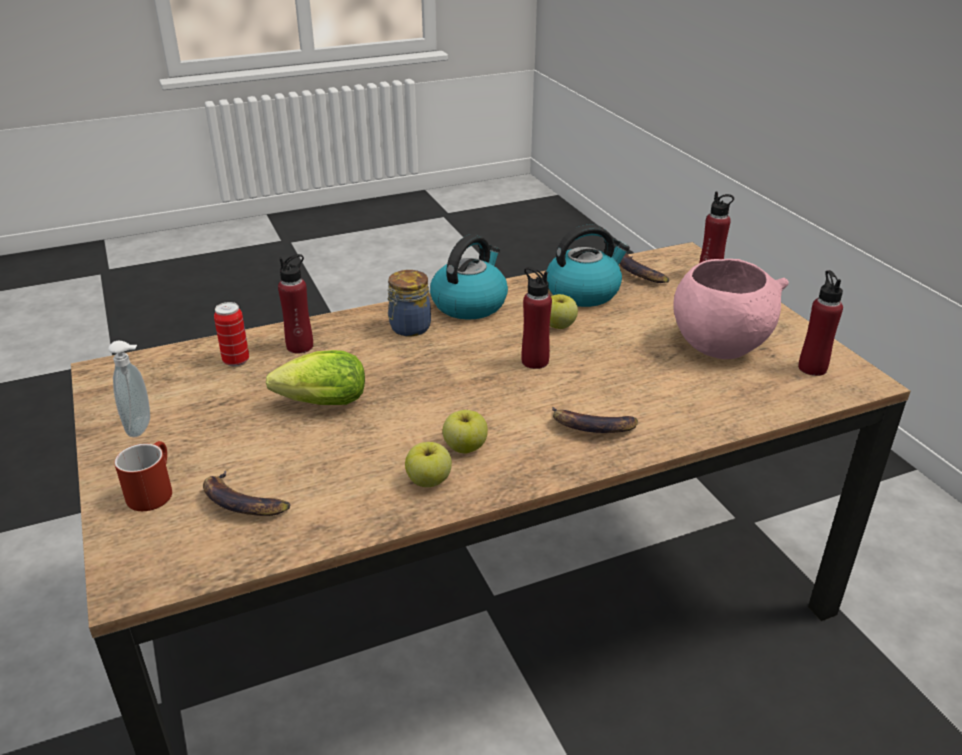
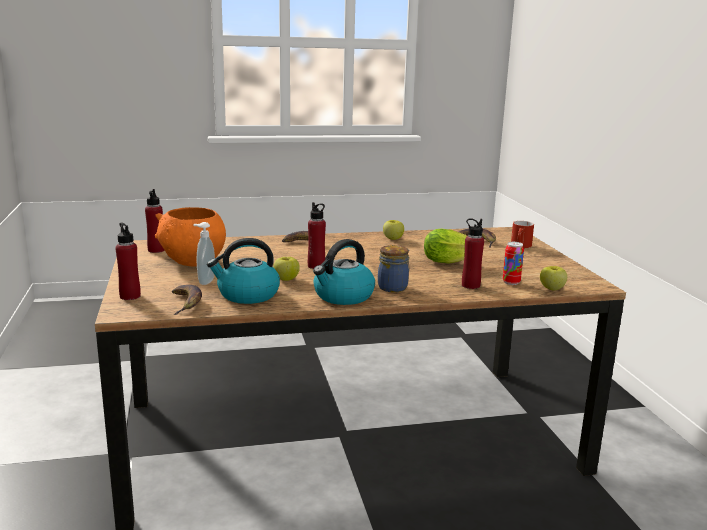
camera: 170 degrees left, 15 degrees down
(142, 427) = (545, 263): soap dispenser -> soap dispenser (205, 281)
(465, 447) = (373, 244): apple -> apple (552, 289)
(719, 345) = (193, 262): pink bowl -> orange bowl

